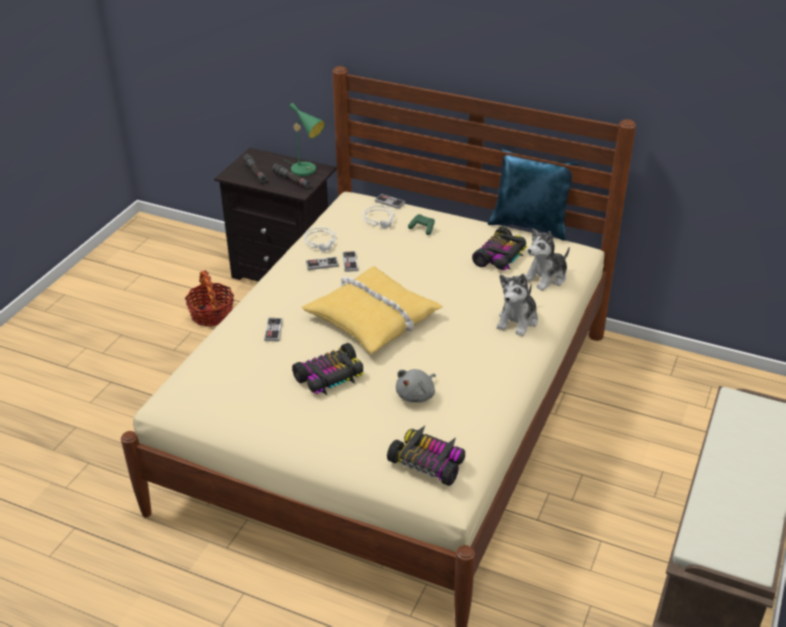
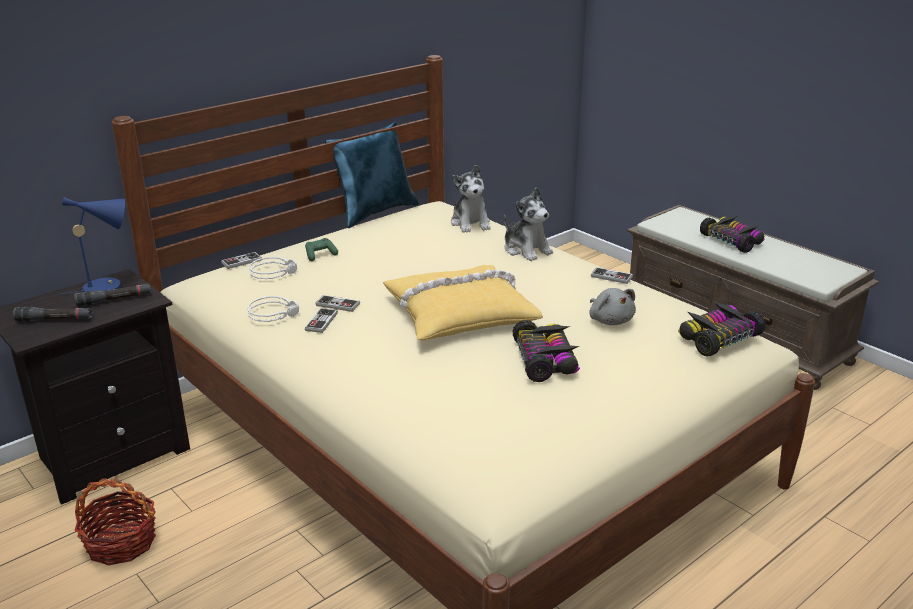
camera: 65 degrees left, 10 degrees down
(273, 330) = (425, 378): game controller -> game controller (611, 277)
(307, 171) = (108, 287): green table lamp -> blue table lamp
(500, 257) = (418, 232): toy car -> toy car (732, 241)

